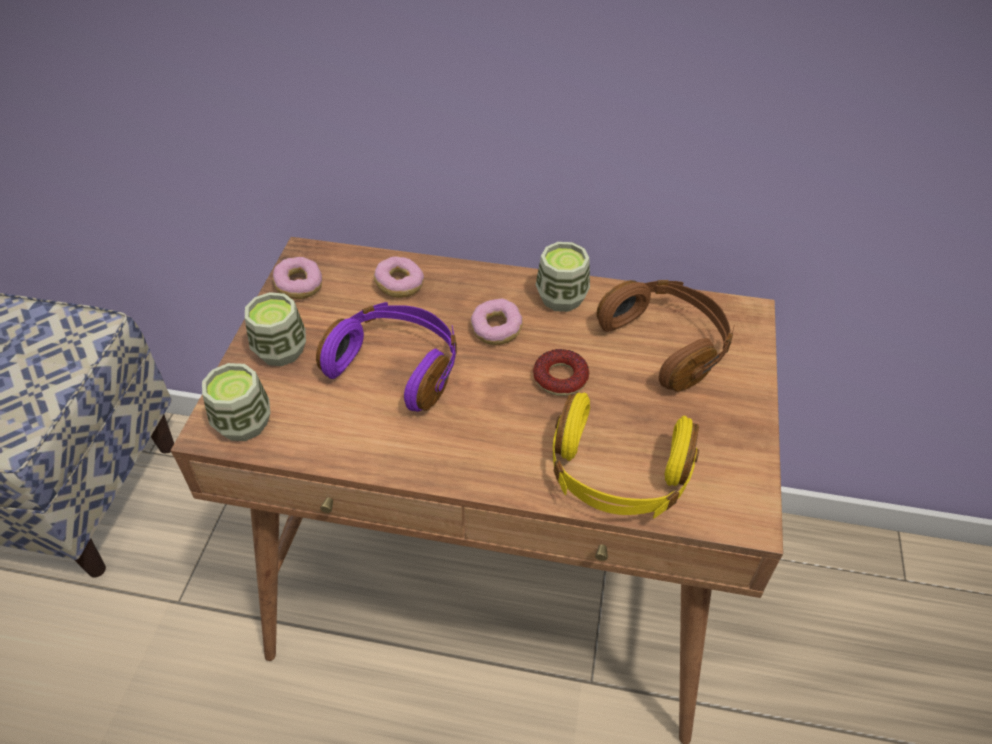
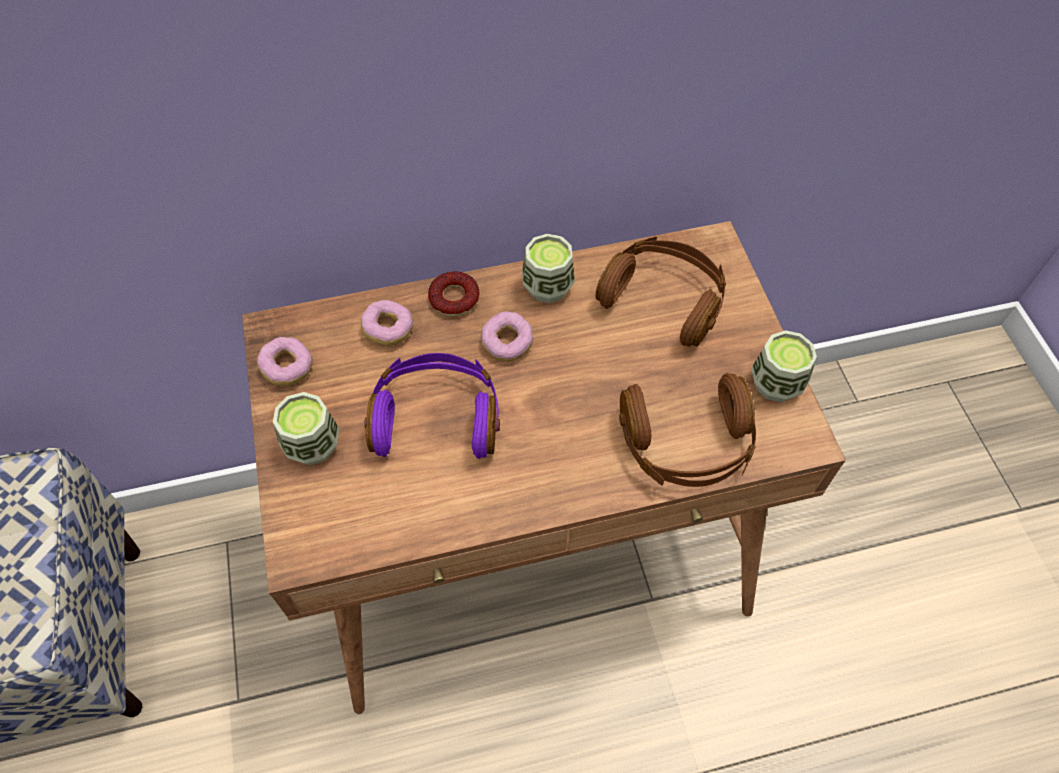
camera: 25 degrees left, 10 degrees up
(243, 423) = (324, 535): cup -> cup (776, 383)
(560, 378) = (590, 370): donut -> donut (454, 298)
(618, 475) = (686, 444): yellow headphones -> brown headphones

